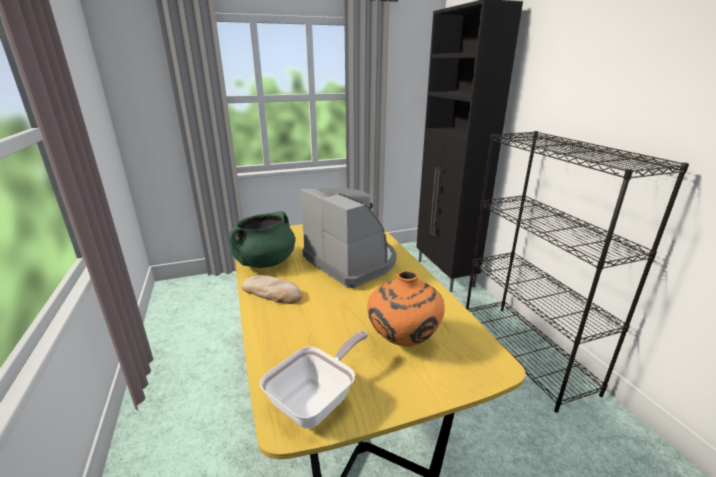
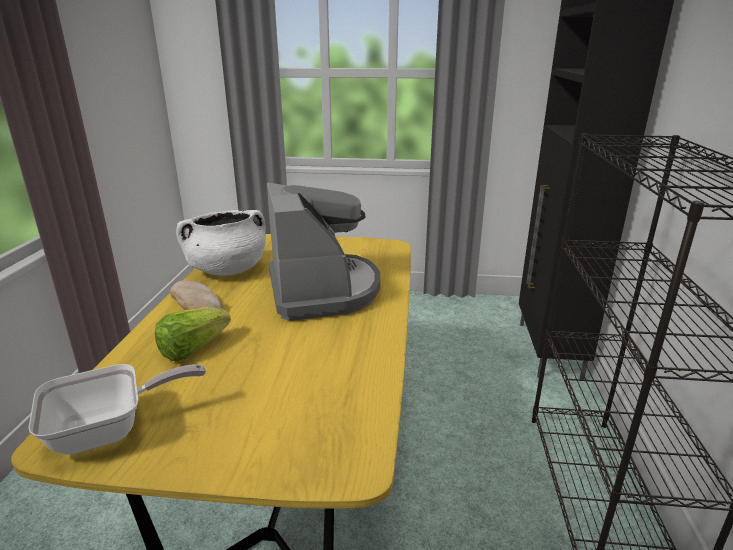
camera: 25 degrees right, 0 degrees up
(265, 262) = (227, 270): green cooking pot -> white cooking pot
(308, 325) = (193, 349): none -> lettuce
(402, 342) = (272, 399): orange vase -> none

